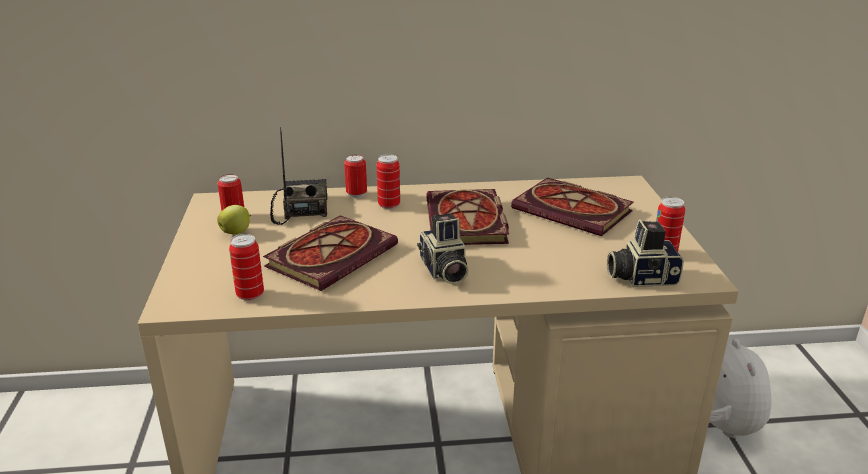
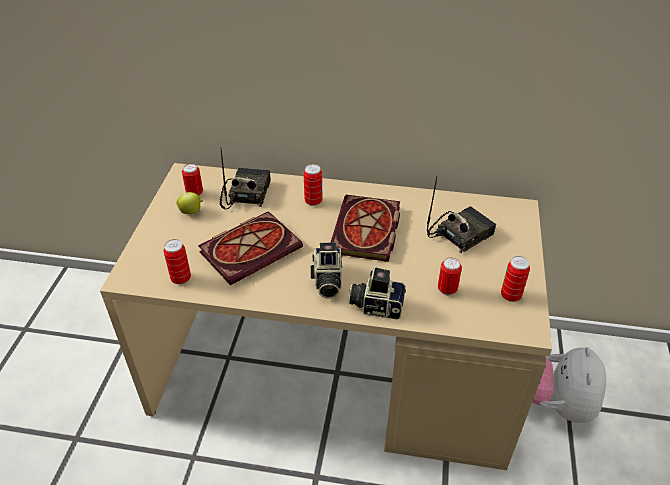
camera: 15 degrees right, 15 degrees up
(356, 194) = (293, 184): can -> can (447, 290)
(575, 211) = (460, 233): book -> radio
(640, 277) = (478, 318): camera -> camera (376, 305)

